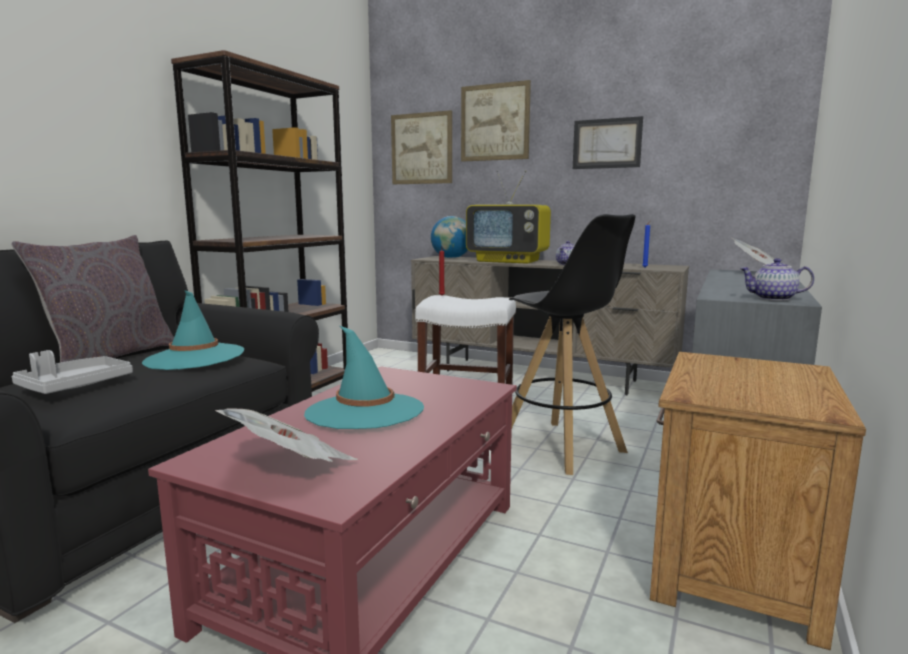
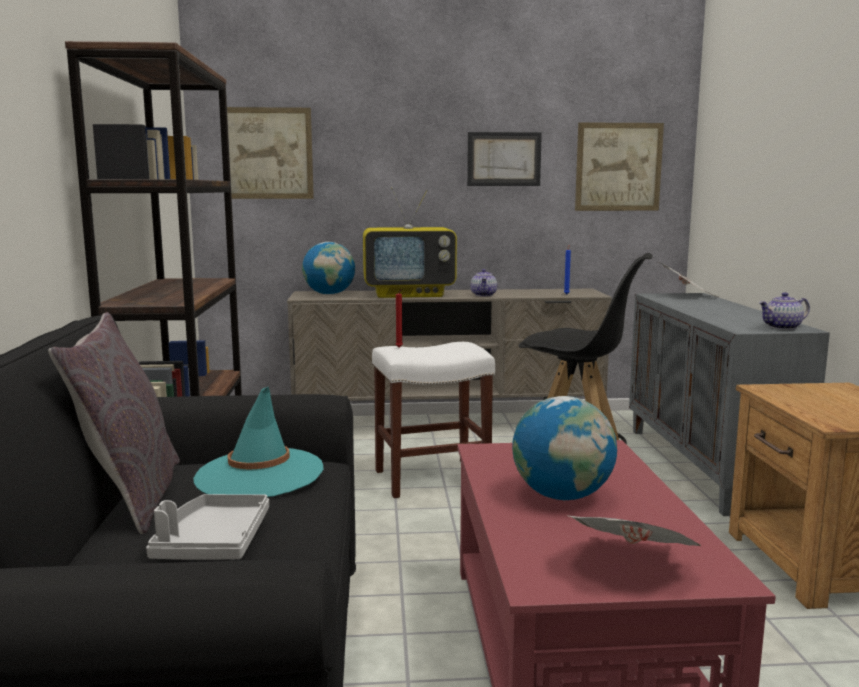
camera: 30 degrees left, 0 degrees up
(364, 411) = (562, 496): turquoise hat -> globe
(495, 122) = (369, 127): picture -> picture (618, 167)

